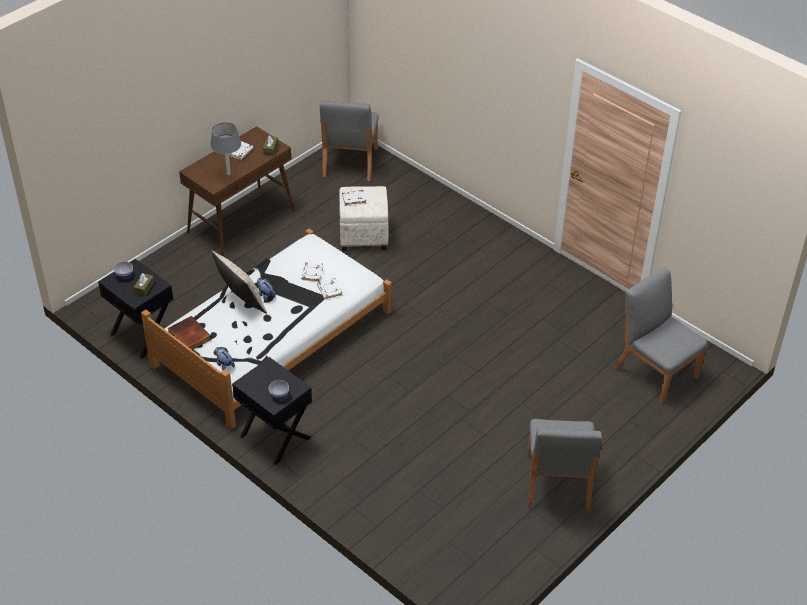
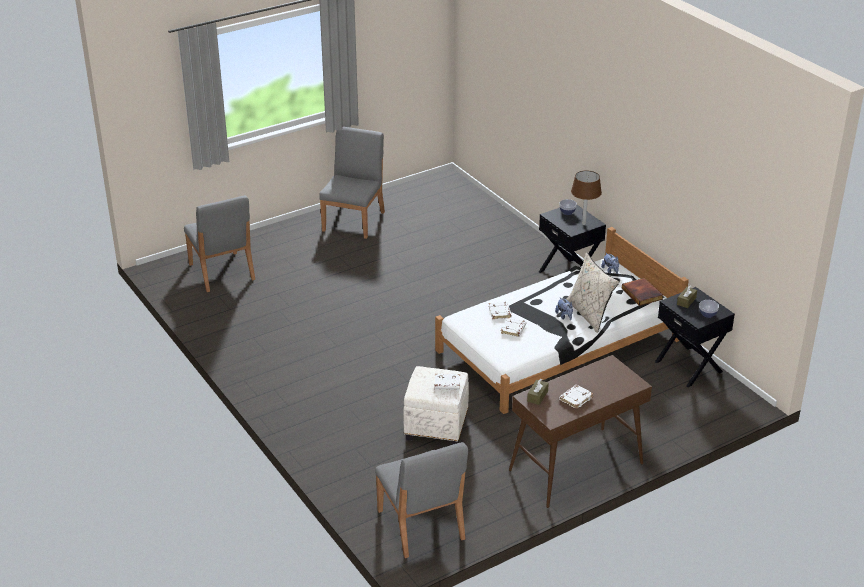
camera: 165 degrees left, 10 degrees down
(228, 174) = (593, 374): grey table lamp -> none
(257, 378) = (583, 224): none -> brown table lamp
(349, 162) = (420, 525): grey chair -> grey chair turned 135 degrees clockwise

